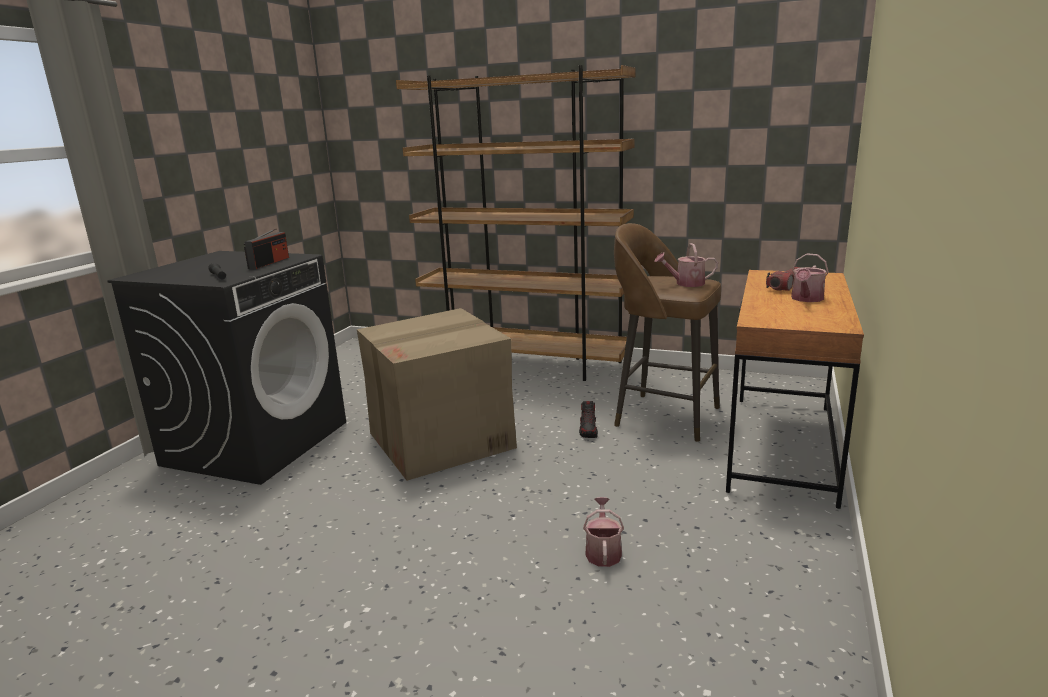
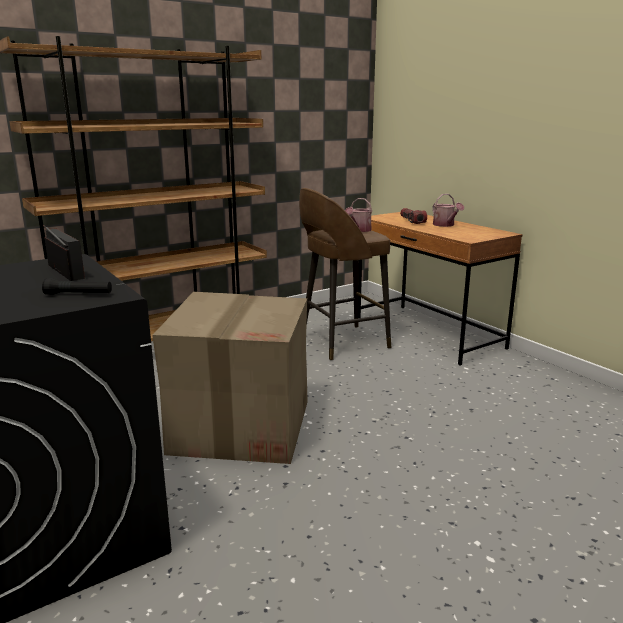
camera: 55 degrees left, 0 degrees up
(588, 430) = (322, 369): shoe -> none
(603, 551) = (487, 423): watering can -> none

